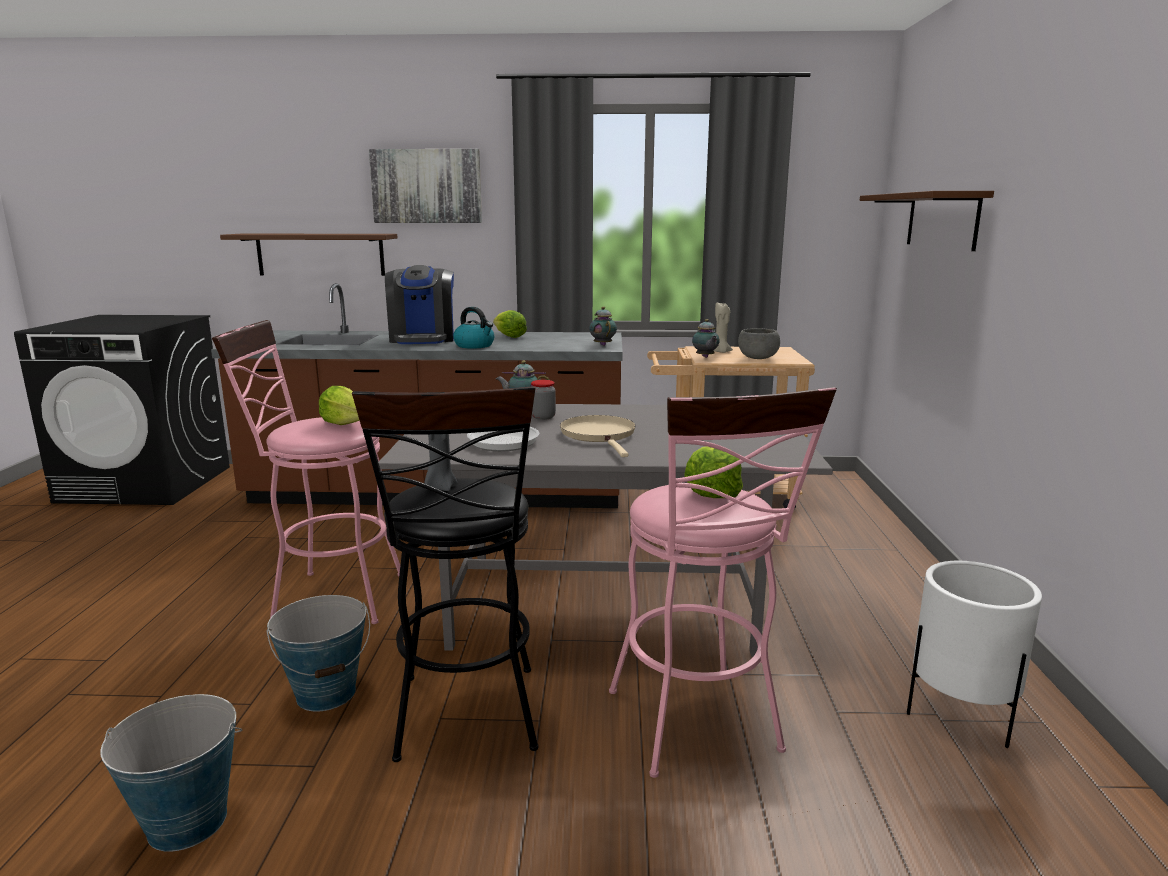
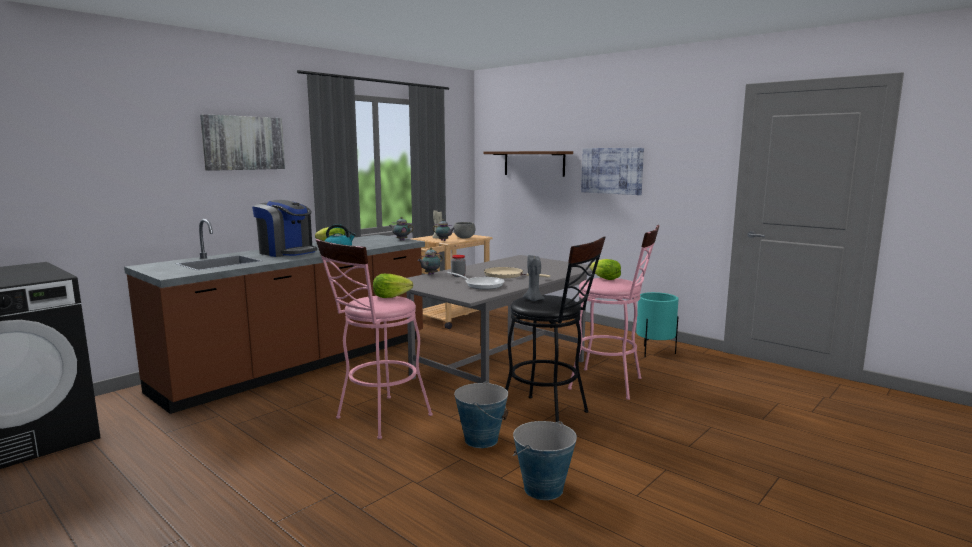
camera: 50 degrees left, 5 degrees down
(320, 254) = (157, 197): brown shelf -> none
(960, 716) = (655, 352): white planter -> turquoise planter
(1045, 239) = (612, 170): none -> picture

